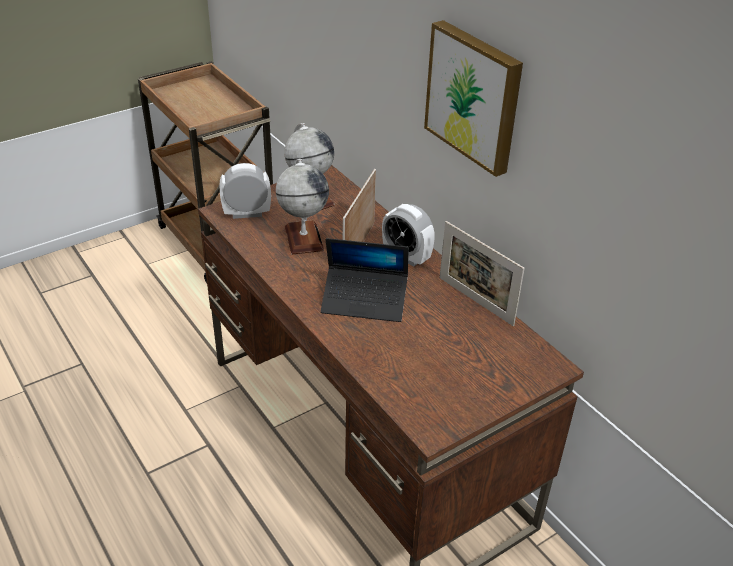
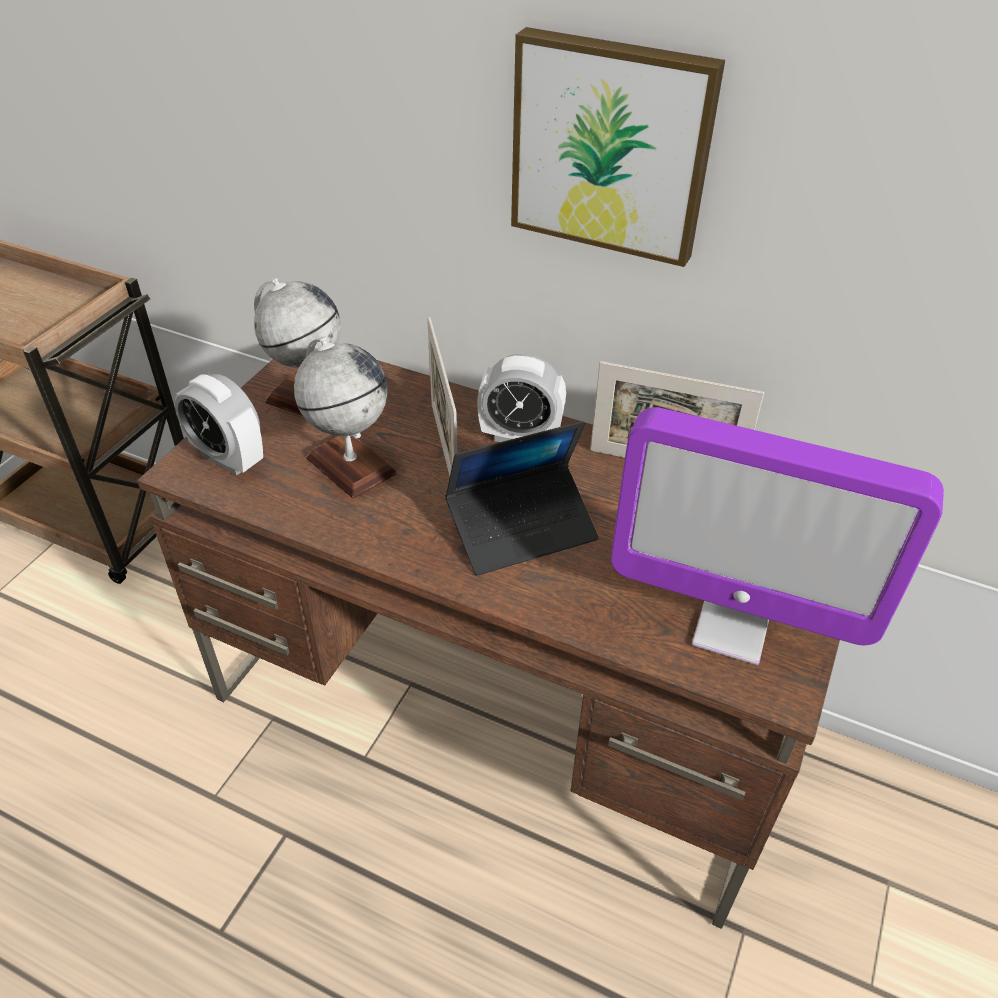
camera: 30 degrees left, 5 degrees up
(247, 213) = (228, 458): alarm clock -> alarm clock turned 105 degrees counterclockwise
(432, 391) = (731, 628): none -> monitor

